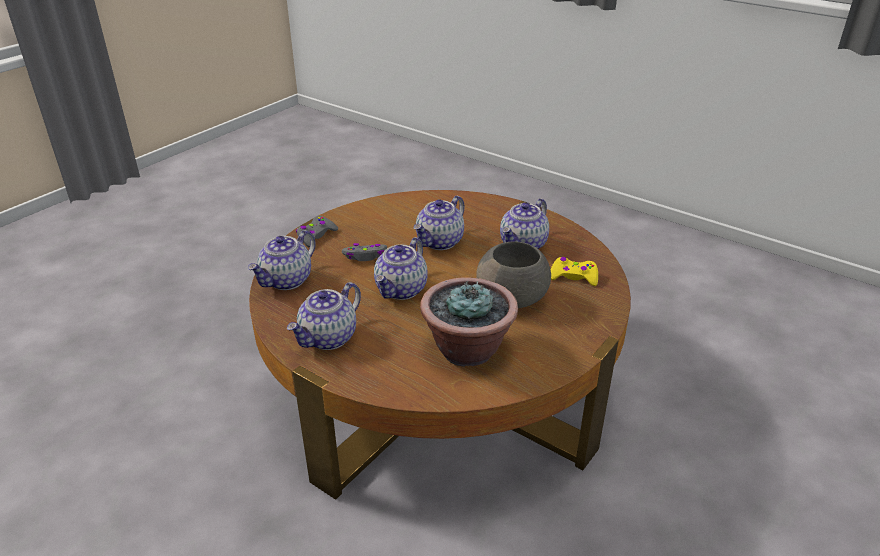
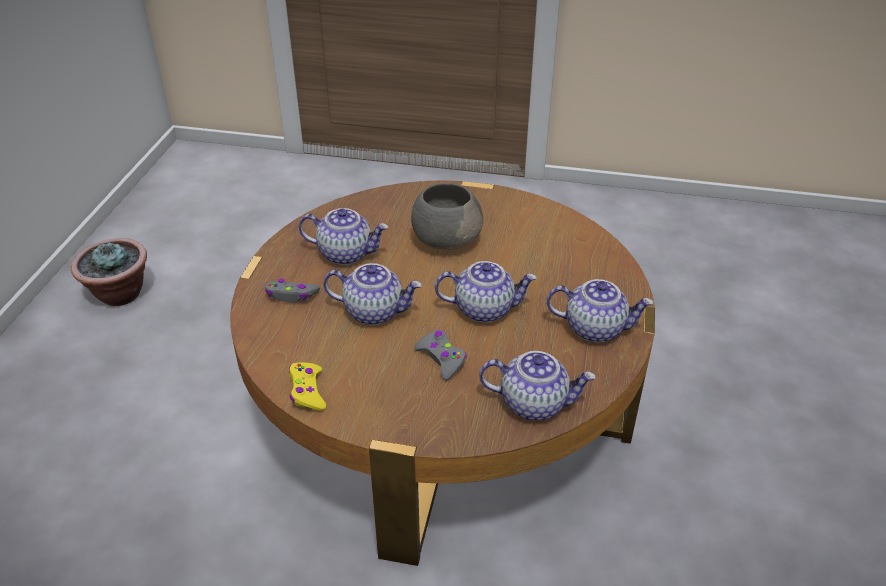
camera: 115 degrees left, 5 degrees up
(316, 236) = (425, 422): grey game controller -> grey game controller (292, 295)
(467, 350) = (539, 245): potted plant -> potted plant (119, 294)
(573, 277) = (387, 214): yellow game controller -> yellow game controller (307, 391)

